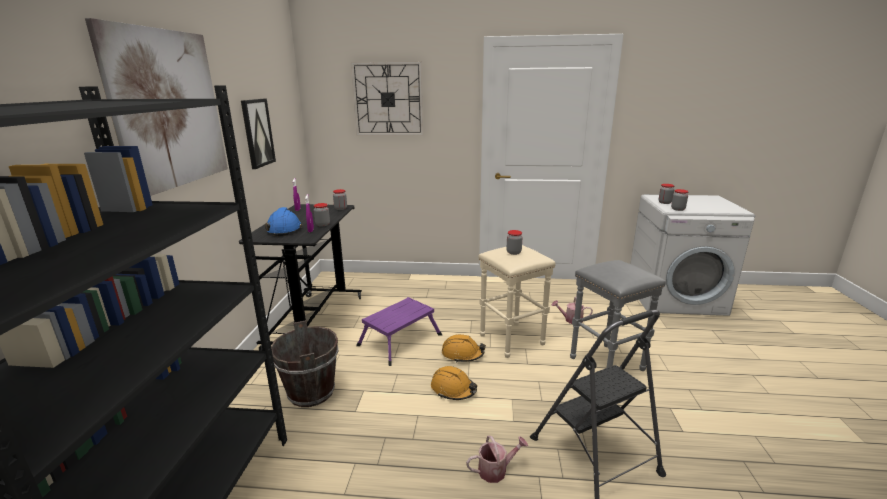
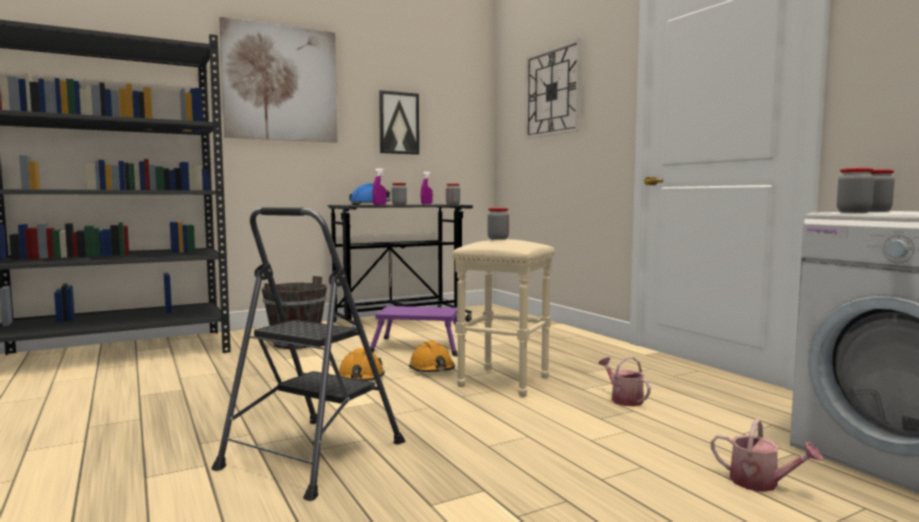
camera: 55 degrees right, 15 degrees down
(496, 470) = (246, 416): watering can -> watering can (761, 483)
(606, 362) = (543, 434): grey stool -> none

